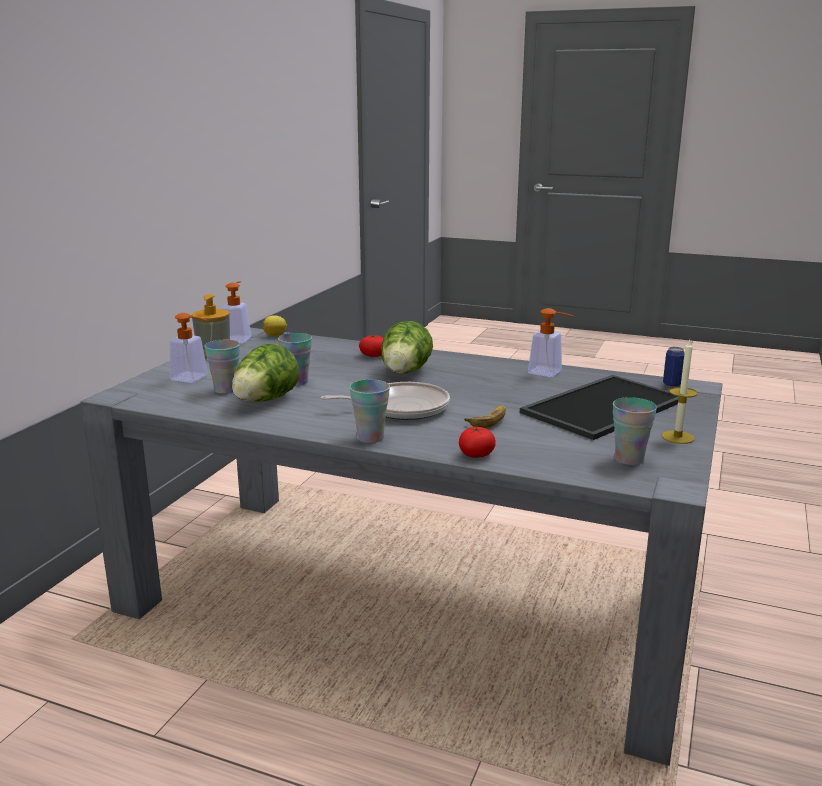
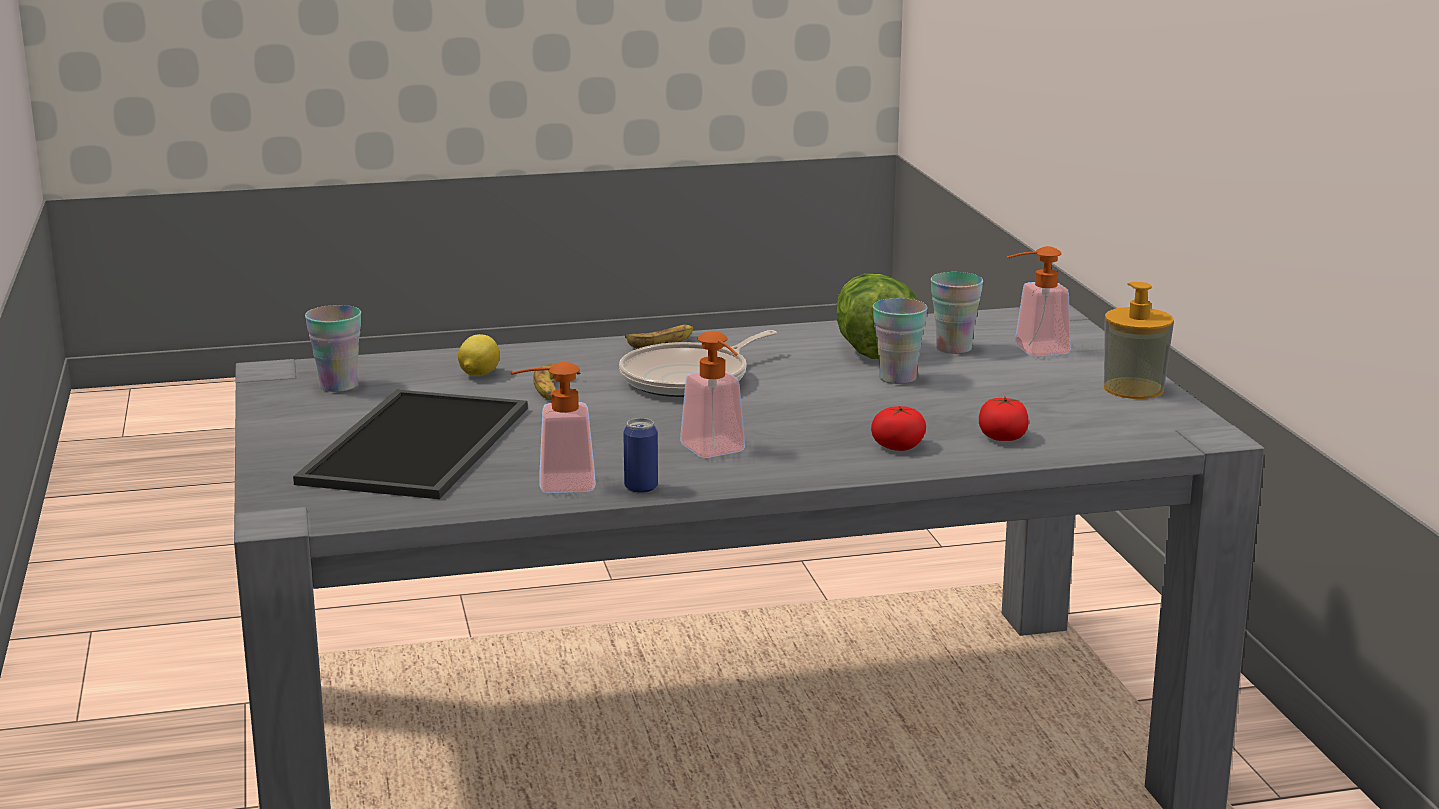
camera: 145 degrees right, 0 degrees up
(238, 338) = (1181, 419): soap dispenser -> soap dispenser (718, 452)
(276, 335) = (1150, 442): lemon -> lemon (478, 374)
(370, 438) = (662, 342): cup -> banana
(405, 373) = (782, 427): lettuce -> none
(476, 454) = (519, 353): tomato -> tomato (1002, 437)
(672, 384) = (327, 511): can -> can (641, 488)
(677, 437) = (287, 425): candle -> none

